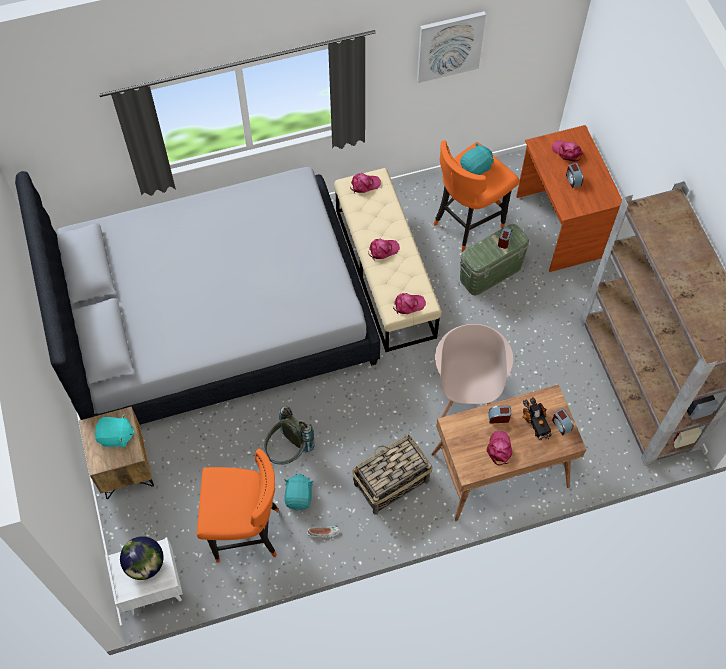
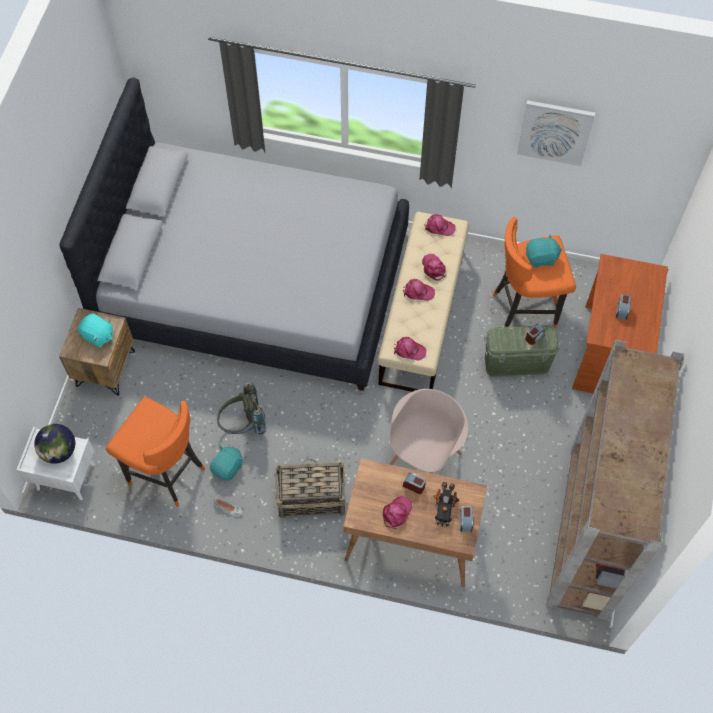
camera: 30 degrees right, 0 degrees up
(567, 152) = (633, 283): pink cap -> pink cap (433, 268)

